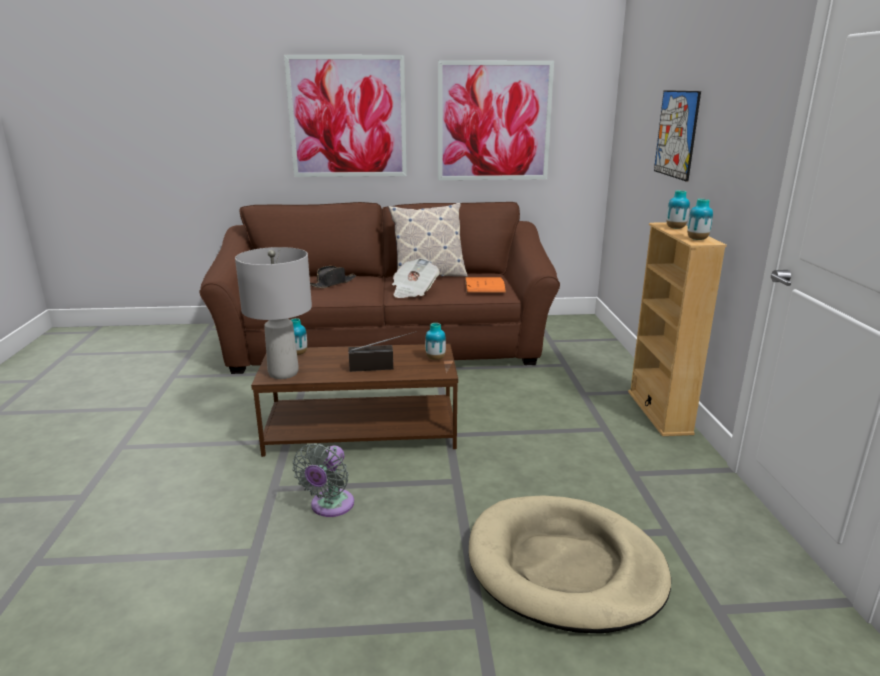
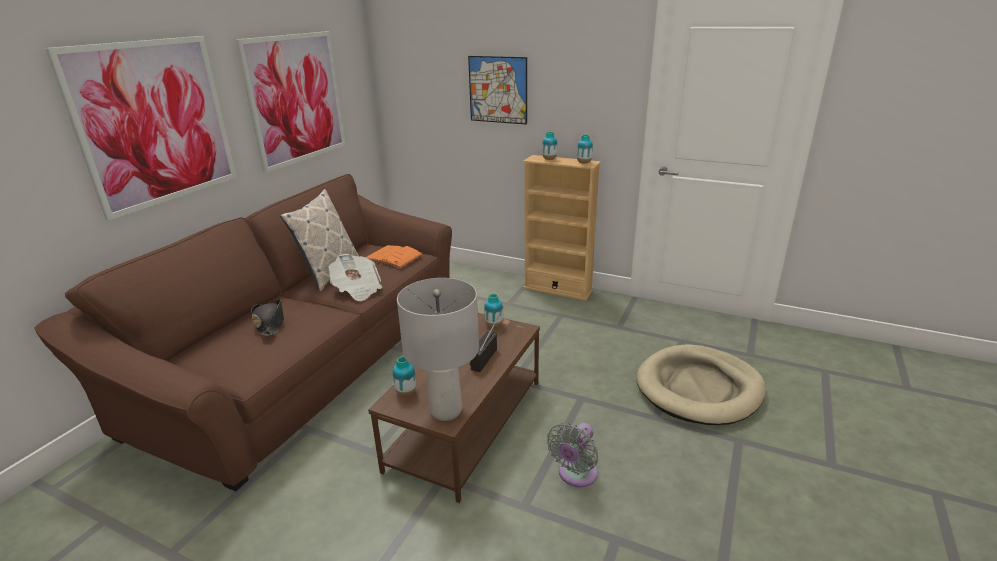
camera: 60 degrees left, 5 degrees up
(330, 506) = (575, 475): grey fan -> grey fan turned 75 degrees clockwise

